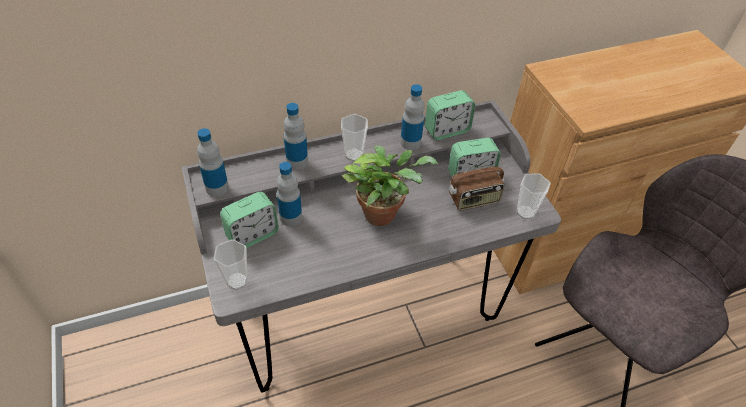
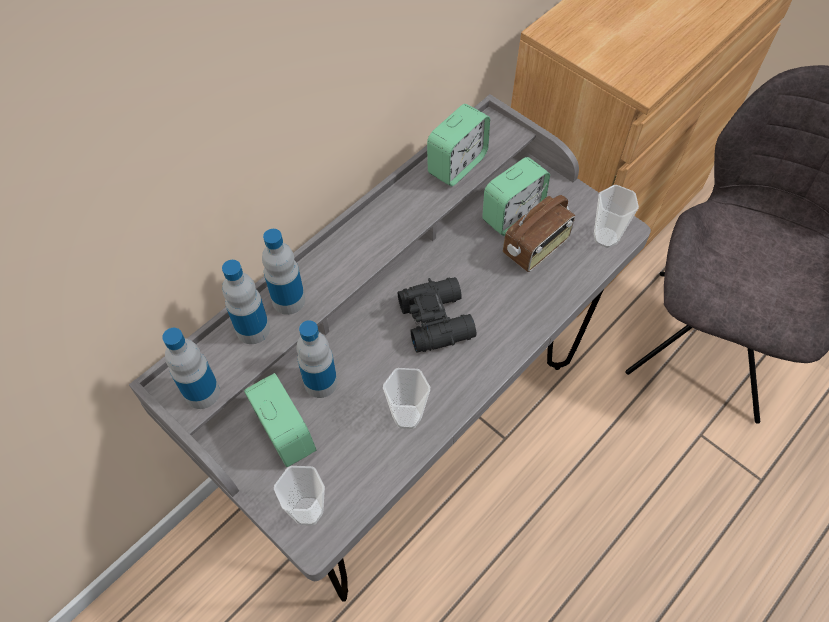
camera: 25 degrees left, 10 degrees up
(252, 235) = (285, 434): alarm clock -> alarm clock turned 60 degrees counterclockwise
(354, 155) = (359, 255): cup -> cup (407, 416)
(383, 213) = (437, 318): potted plant -> black binoculars
(410, 143) = (422, 204): bottle -> bottle (253, 329)

